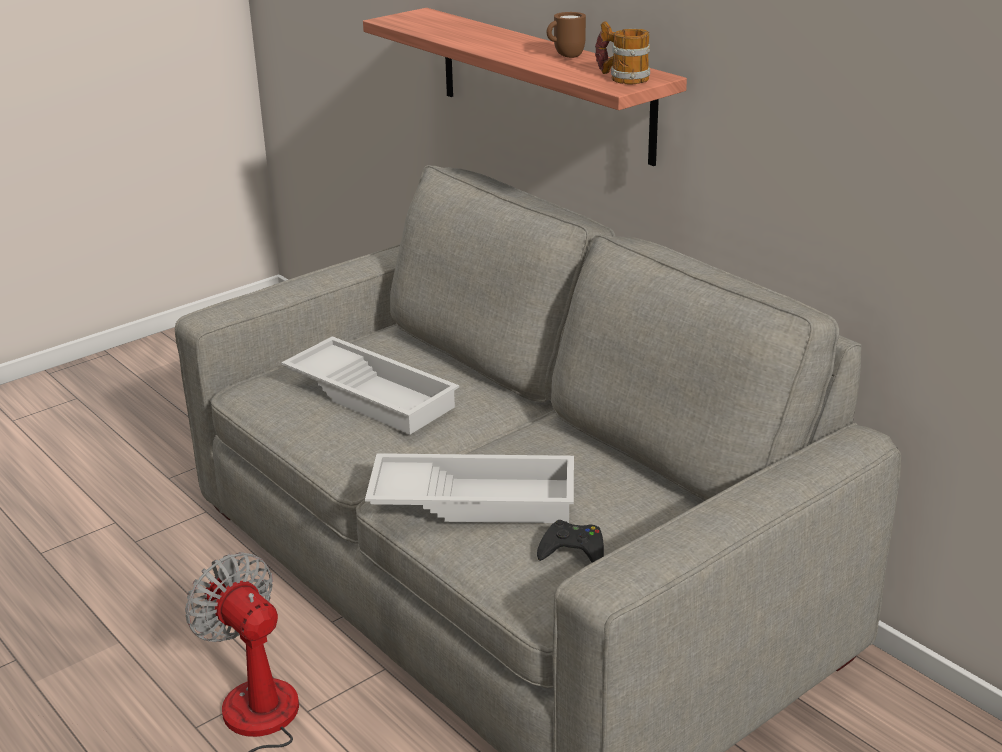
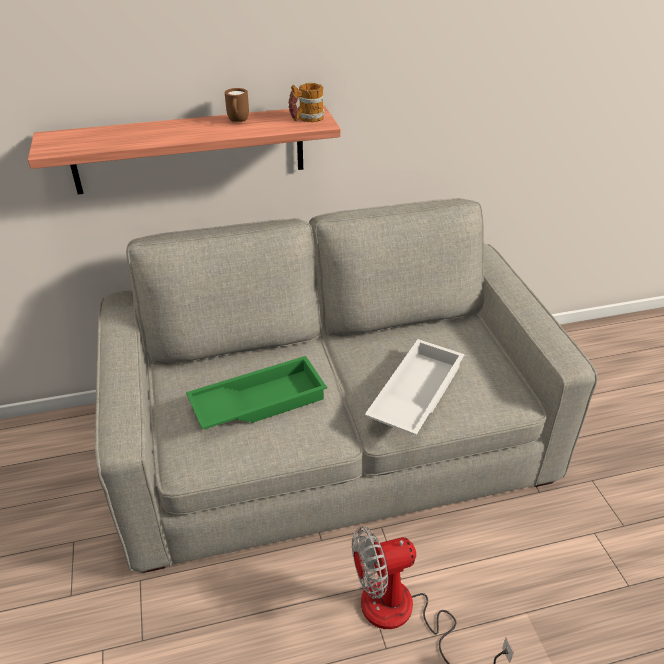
camera: 65 degrees left, 10 degrees up
(373, 394) = (258, 400): white tray -> green tray
(573, 551) = (483, 375): black game controller -> none

